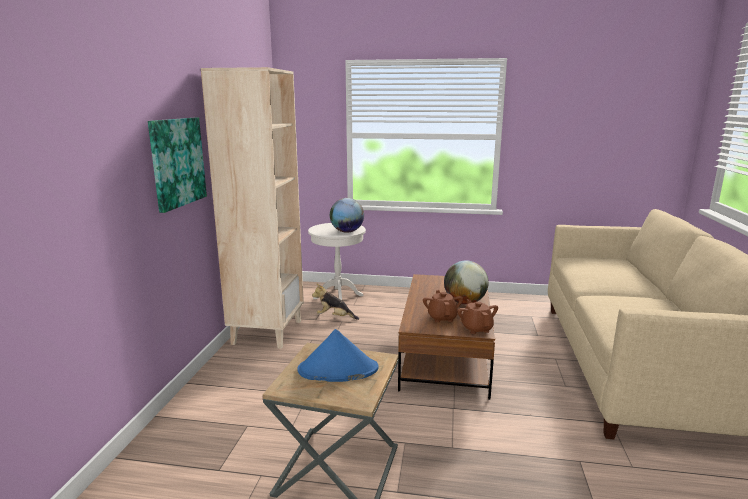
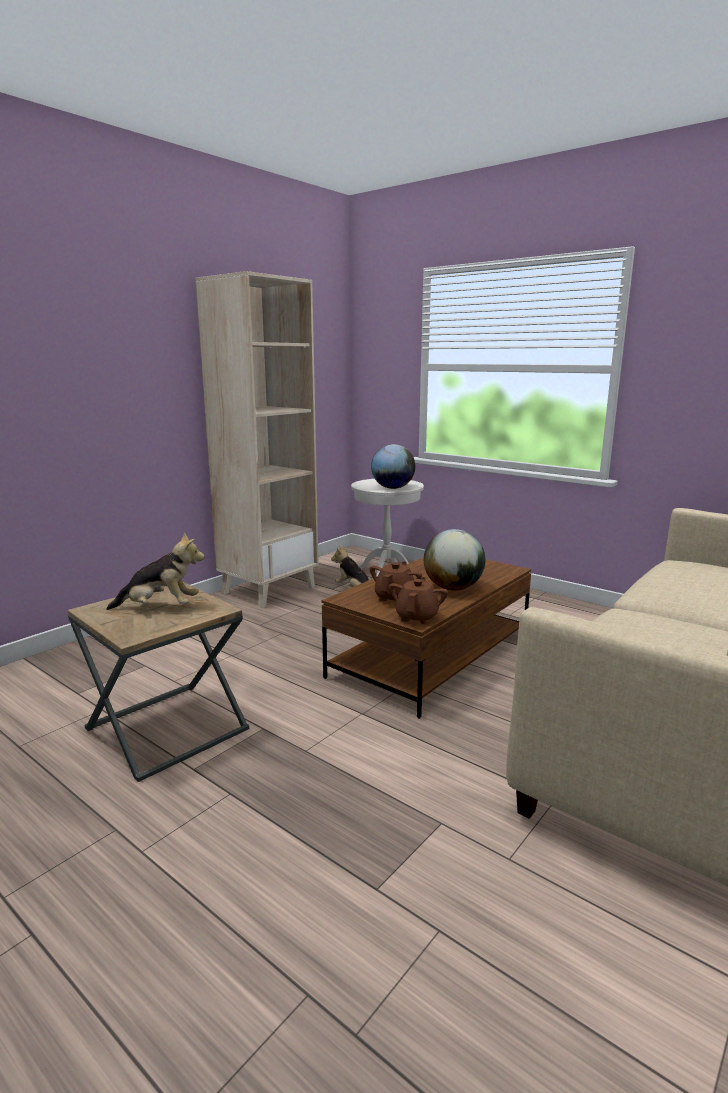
camera: 30 degrees right, 0 degrees up
(177, 162) = (148, 378): picture -> none
(337, 370) = (160, 607): blue hat -> plush toy

